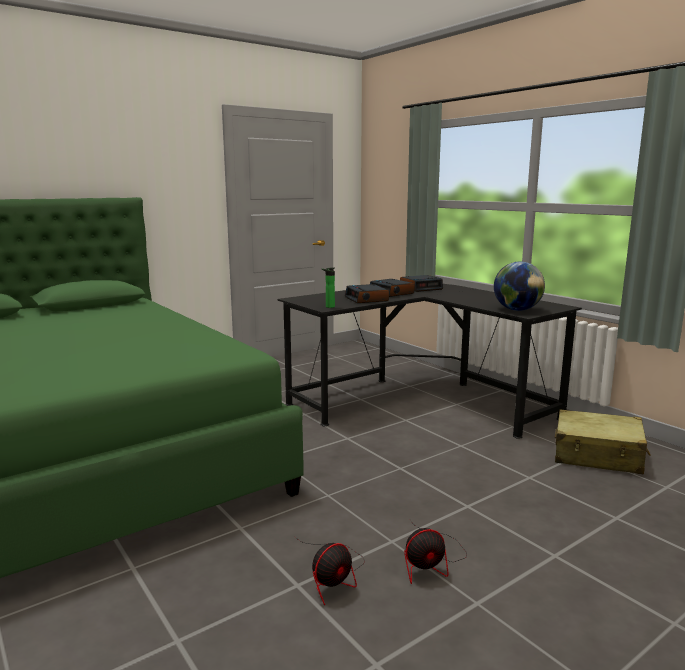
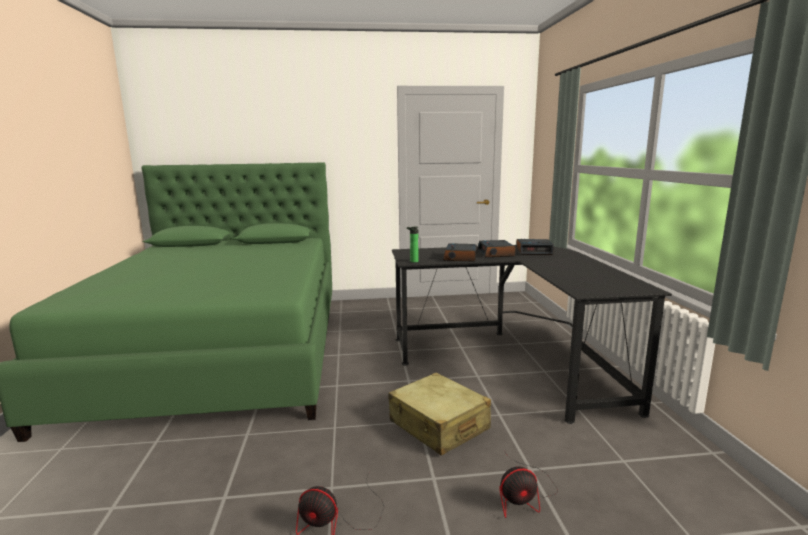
camera: 30 degrees right, 0 degrees up
(333, 576) = (255, 500): fan -> fan (524, 495)
(517, 310) = (584, 286): globe -> none
(597, 455) = (641, 469): beige suitcase -> beige suitcase (438, 425)

